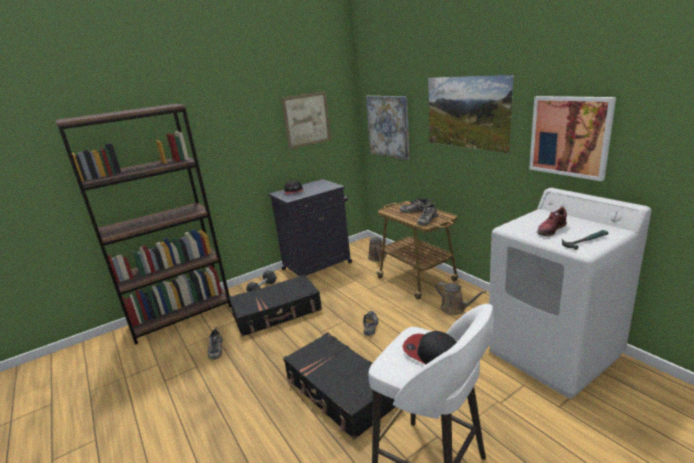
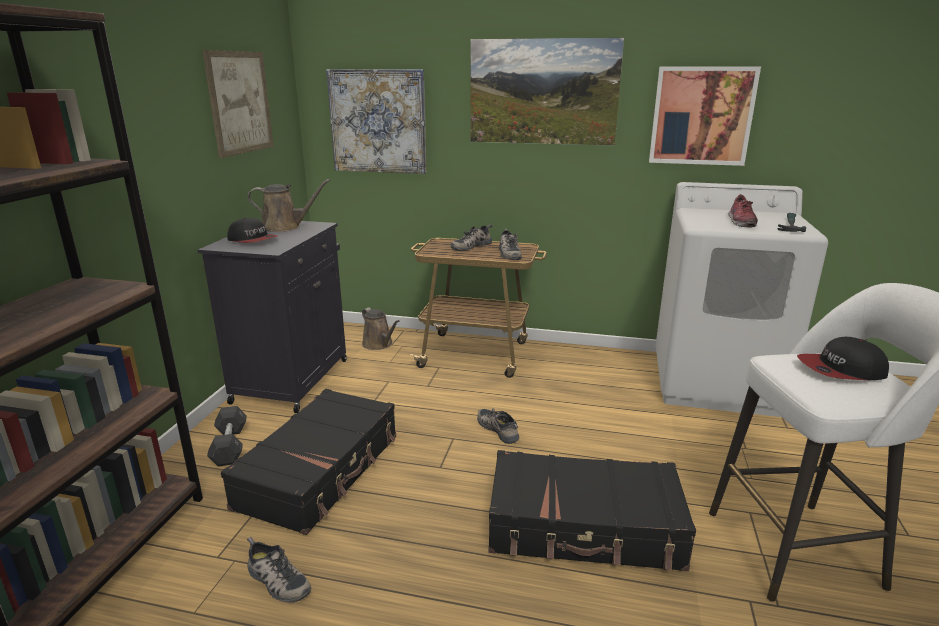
camera: 45 degrees left, 0 degrees up
(455, 309) = (568, 373): brown watering can -> brown watering can (285, 227)

